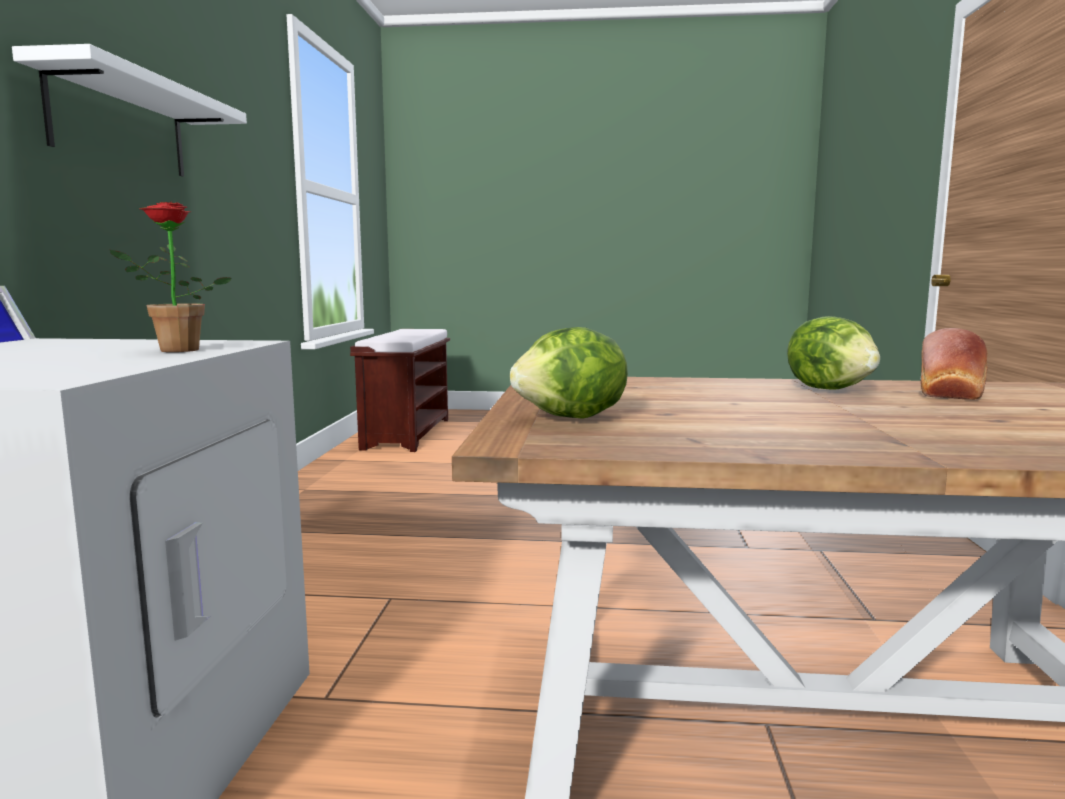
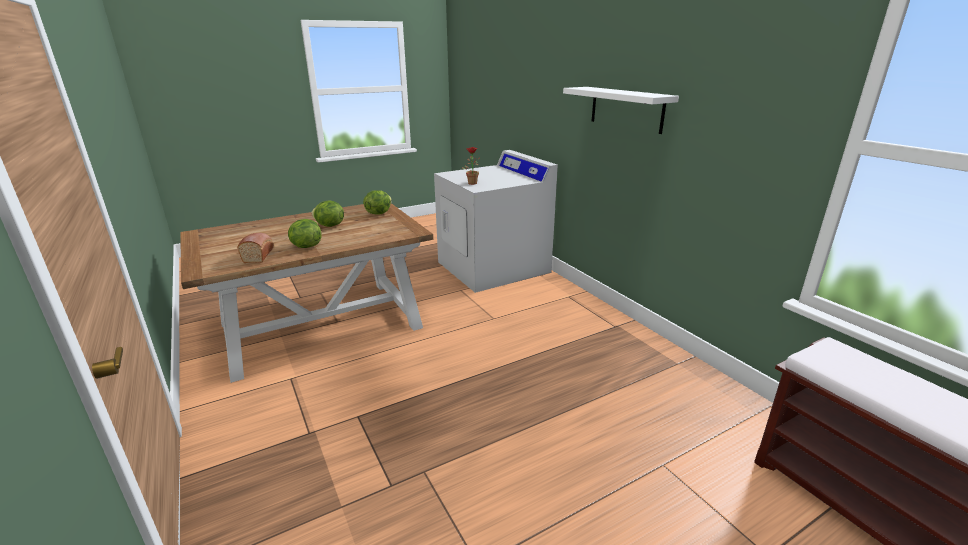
camera: 145 degrees right, 15 degrees up
(766, 412) = (329, 226): none -> lettuce

